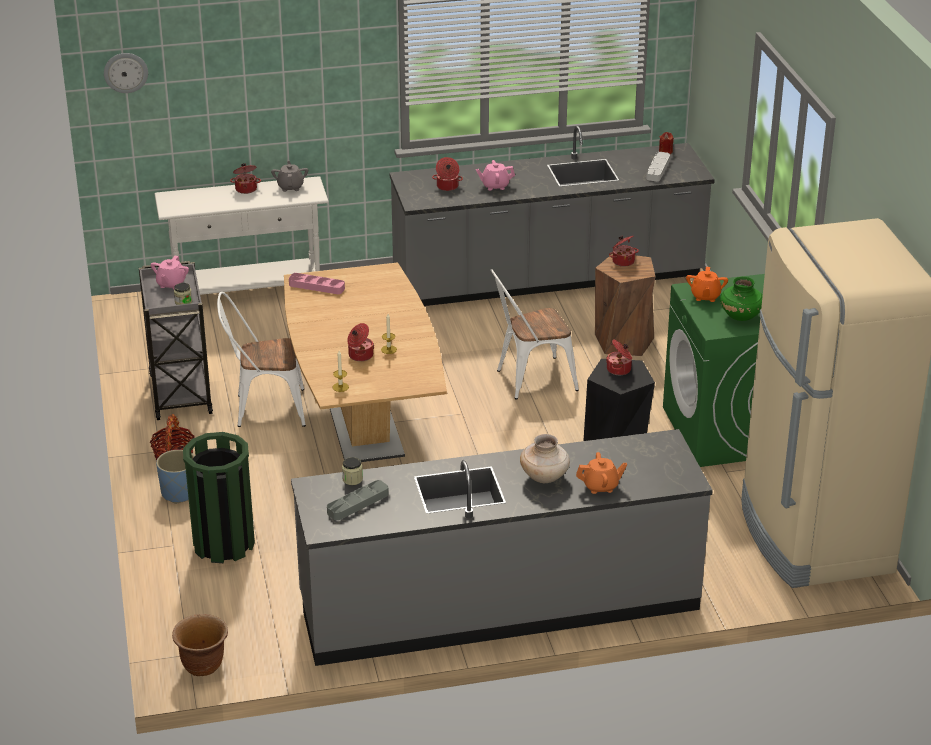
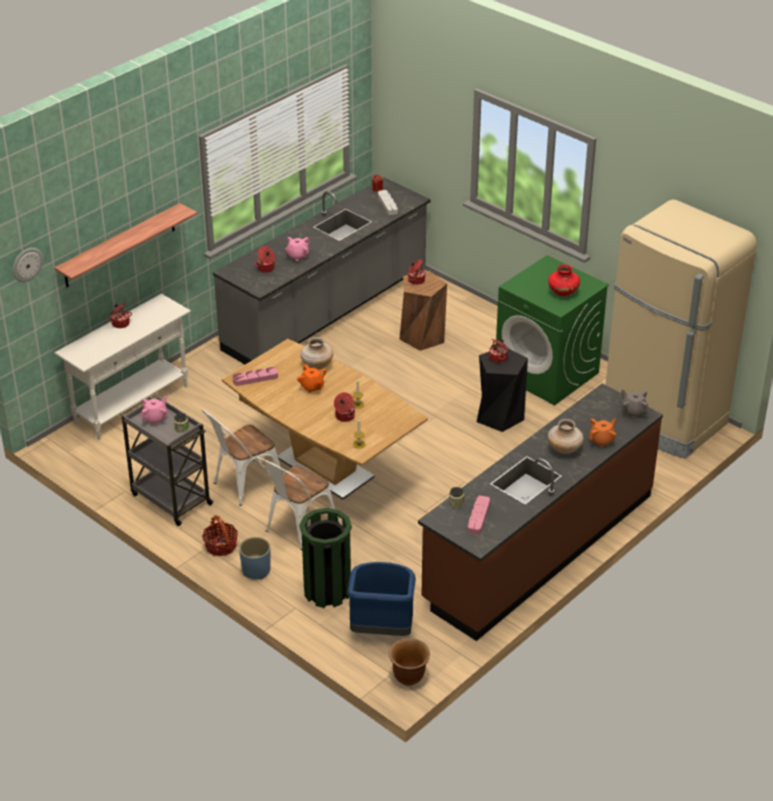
camera: 35 degrees left, 5 degrees up
(171, 284) = (155, 418): pink teapot -> pink teapot turned 120 degrees counterclockwise
(231, 607) = (381, 630): none -> blue trash can
(264, 96) = (120, 246): none -> shelf
(290, 187) = (151, 309): grey teapot -> grey teapot (633, 411)
(358, 503) = (478, 517): grey tray -> pink tray
(394, 297) = (317, 365): none -> beige vase
(499, 604) = (538, 547): grey counter -> brown counter
(529, 380) = (393, 389): white chair -> white chair (296, 528)
(705, 296) = (528, 287): orange teapot -> orange teapot (312, 387)
(740, 316) = (563, 292): green vase -> red vase

